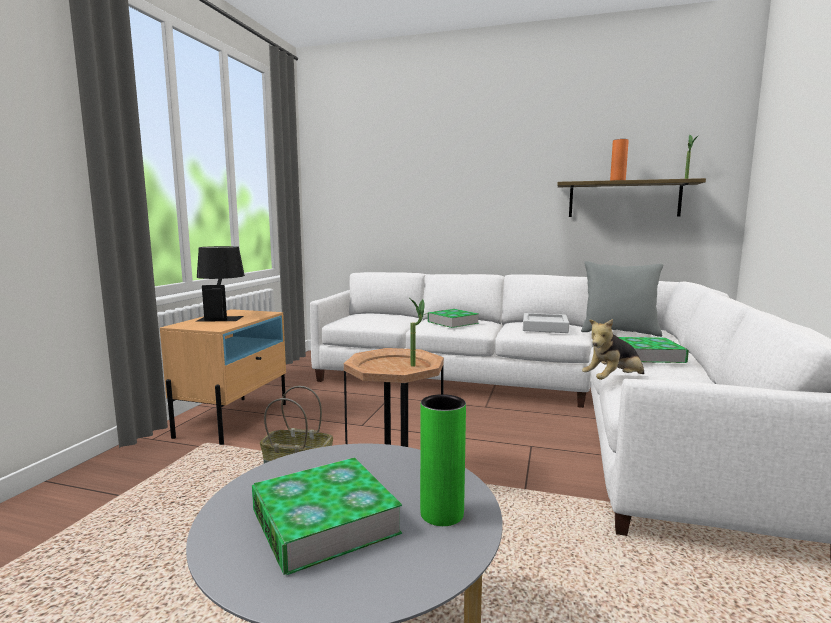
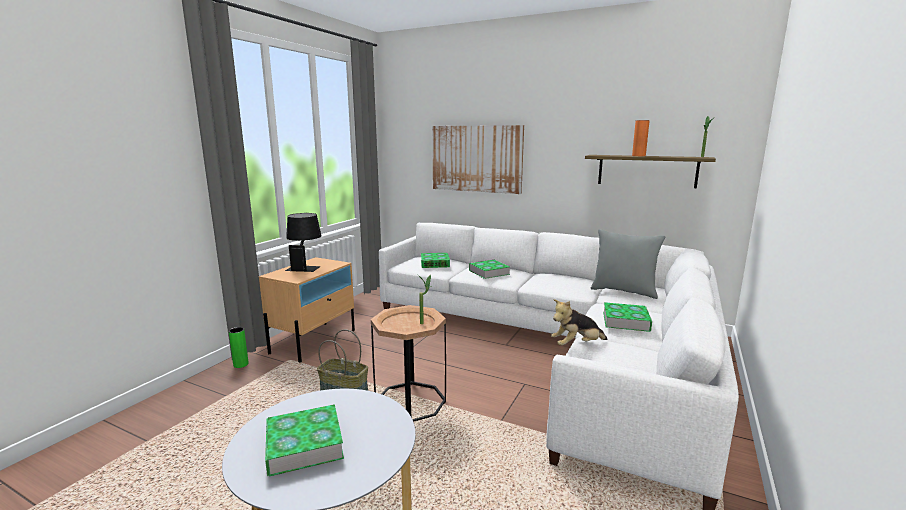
camera: 10 degrees right, 5 degrees up
(381, 317) = (435, 263): none -> book
(422, 194) = (476, 159): none -> picture
(442, 514) = (374, 448): green vase -> green vase (241, 364)
(545, 327) = (561, 283): grey tray -> none

